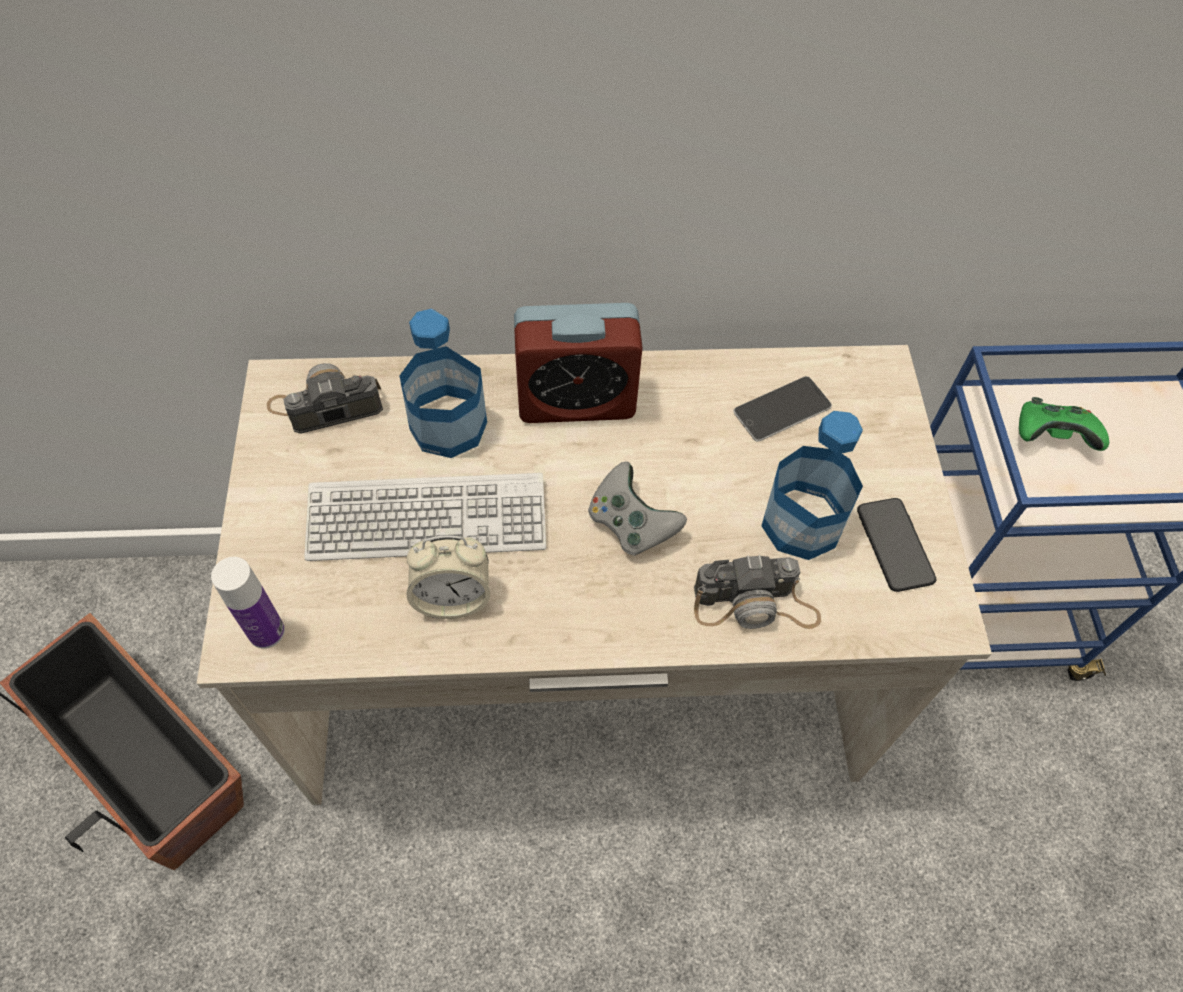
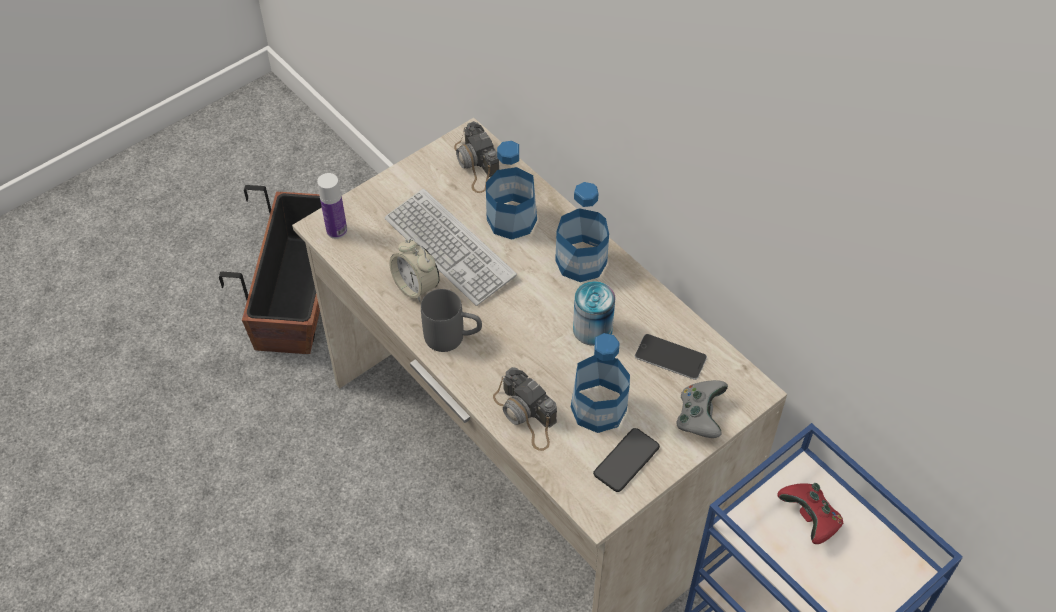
camera: 55 degrees right, 5 degrees down
(326, 405) = (476, 164): camera -> camera turned 150 degrees counterclockwise
(572, 608) = (453, 338): none -> grey mug
(576, 401) = (581, 261): alarm clock -> bottle
(631, 524) = (525, 332): grey game controller -> grey game controller (699, 417)
(683, 454) = (592, 329): none -> can
(1050, 437) = (810, 519): green game controller -> red game controller

